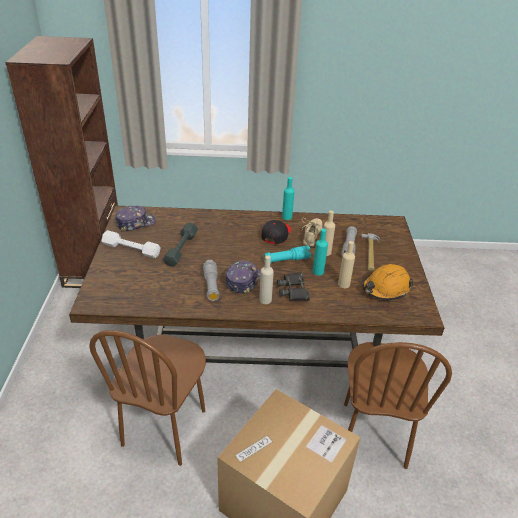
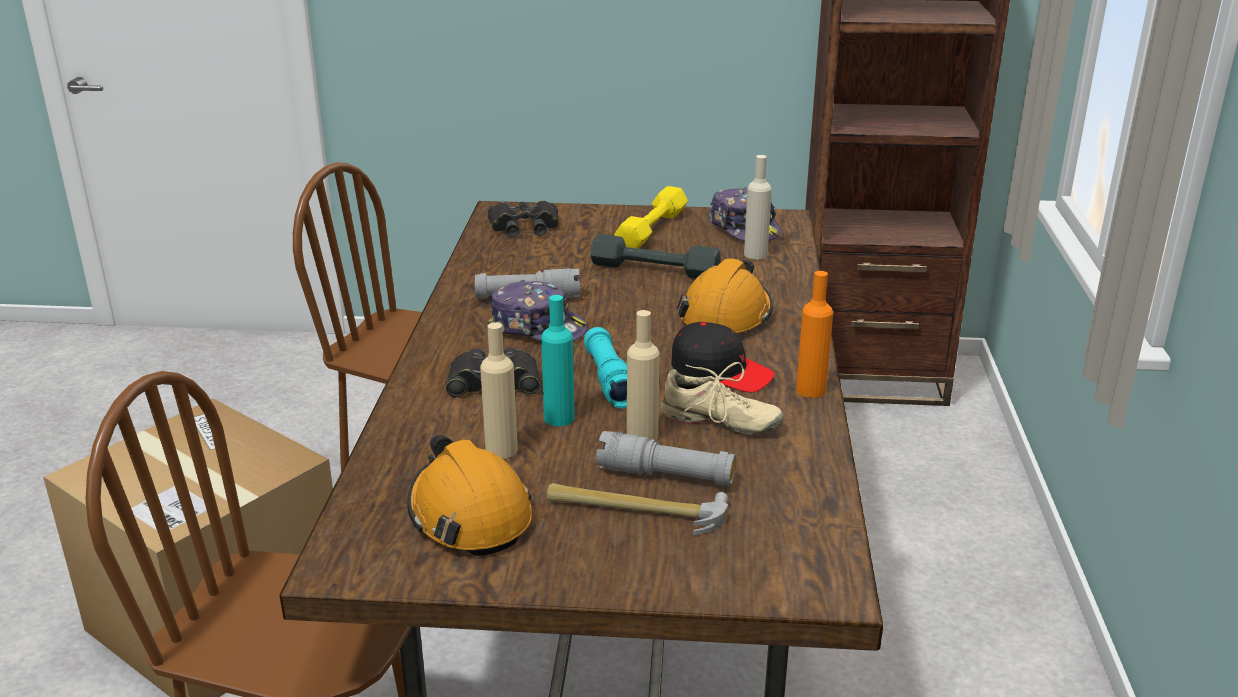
camera: 95 degrees right, 10 degrees down
(119, 292) = (524, 227): none -> black binoculars
(131, 249) = (652, 229): white dumbbell -> yellow dumbbell
(229, 231) = (726, 316): none -> orange hard hat
(265, 300) = (468, 349): beige bottle -> beige bottle (755, 254)
(287, 217) = (811, 390): turquoise bottle -> orange bottle

